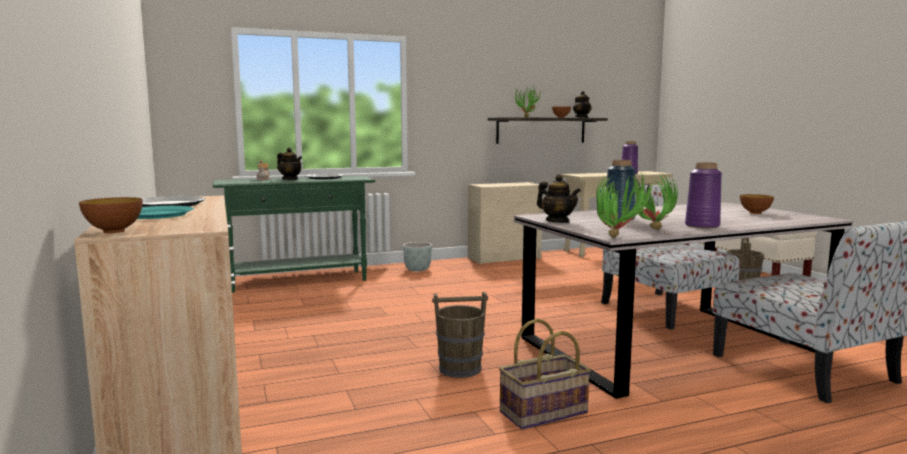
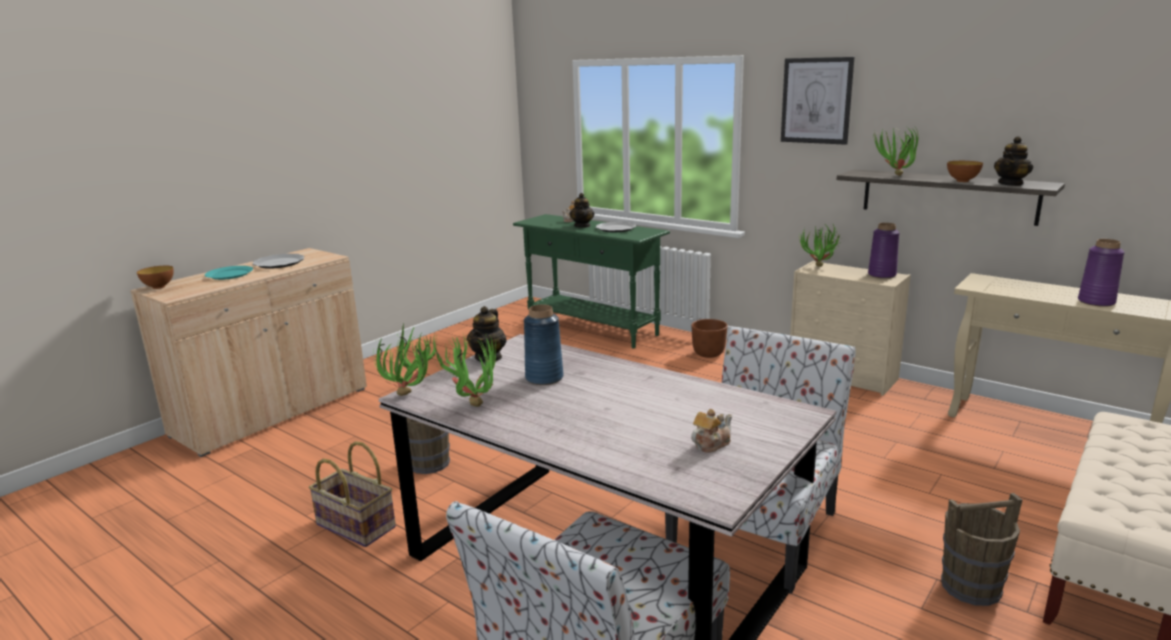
camera: 60 degrees right, 10 degrees up
(418, 269) = (709, 354): grey planter -> brown planter
(461, 72) = (816, 100): none -> picture
(485, 185) = (819, 268): none -> potted plant
(702, 226) = (532, 424): purple vase -> purple vase (881, 275)
(755, 213) = (711, 444): bowl -> teapot

